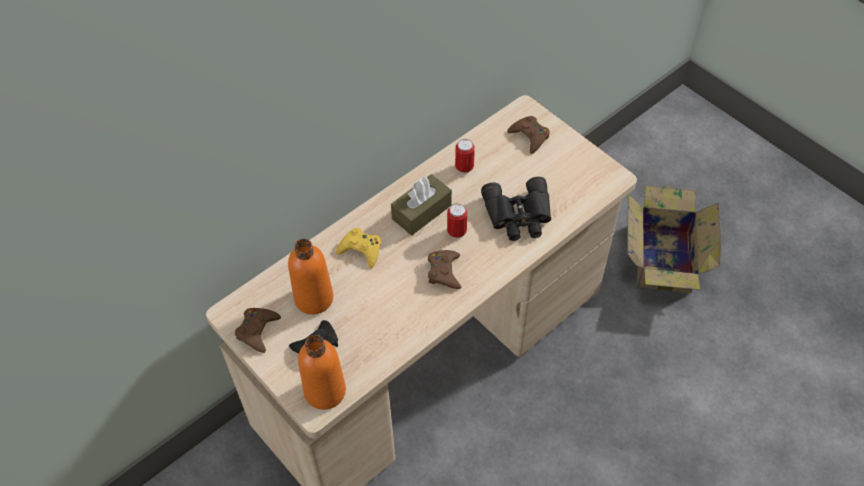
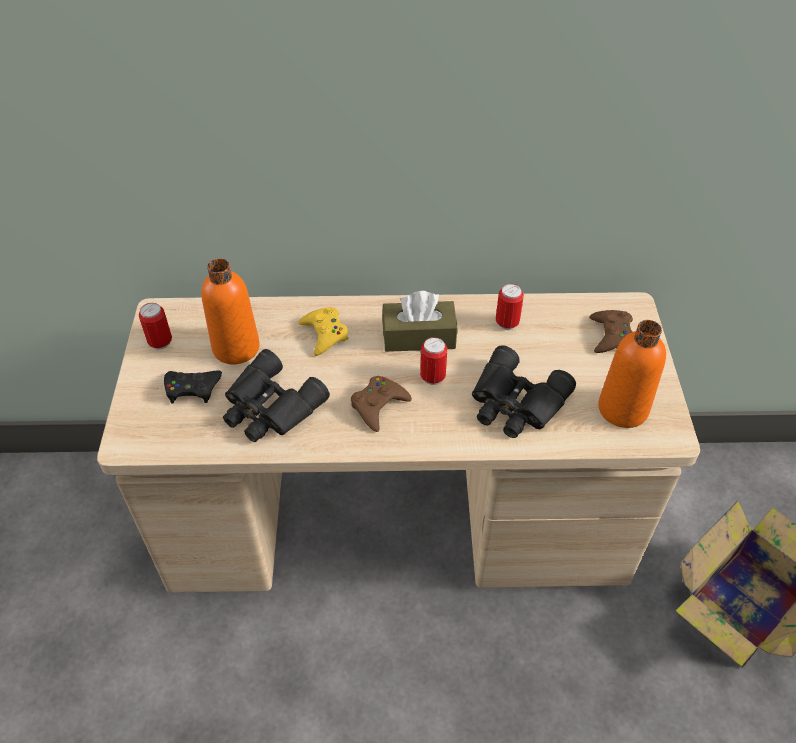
camera: 40 degrees right, 5 degrees down
(257, 331) = (160, 342): brown game controller -> can
(325, 391) = (150, 435): orange bottle -> orange bottle (623, 409)
(380, 320) = (269, 408): none -> black binoculars

